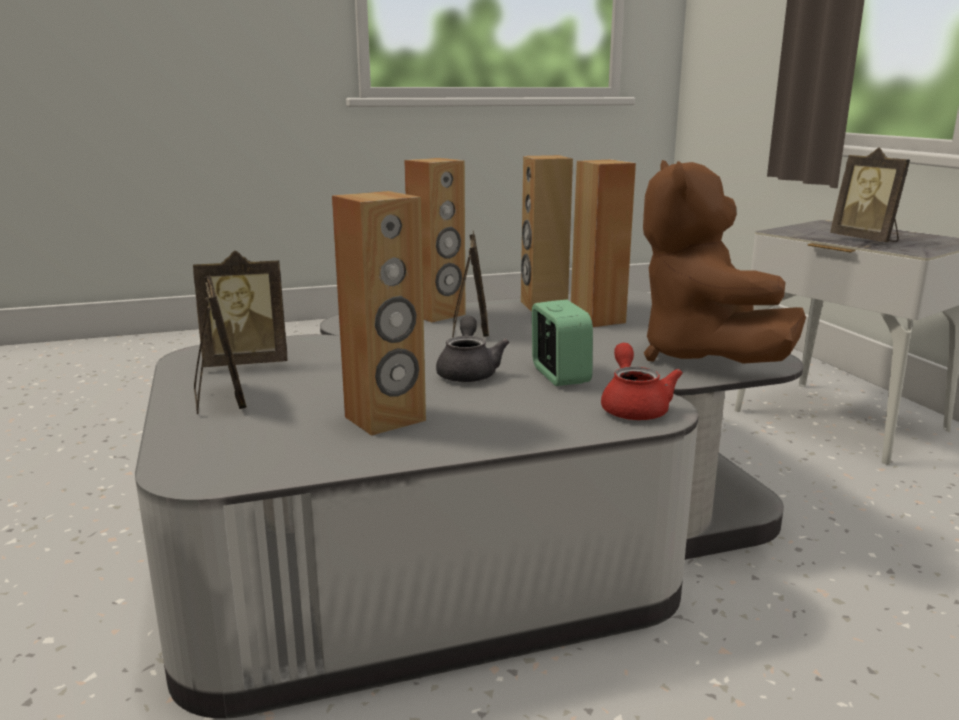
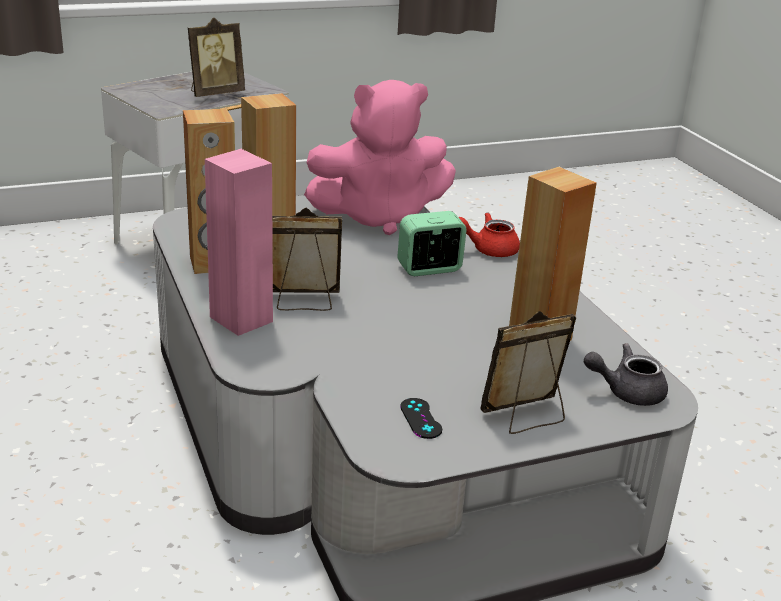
camera: 95 degrees left, 10 degrees up
(246, 363) = (420, 418): picture frame -> black game controller
(437, 314) = (242, 319): brown speaker -> pink speaker
(468, 372) = (428, 304): grey teapot -> grey teapot (626, 392)
(702, 357) = (379, 216): brown plush toy -> pink plush toy

